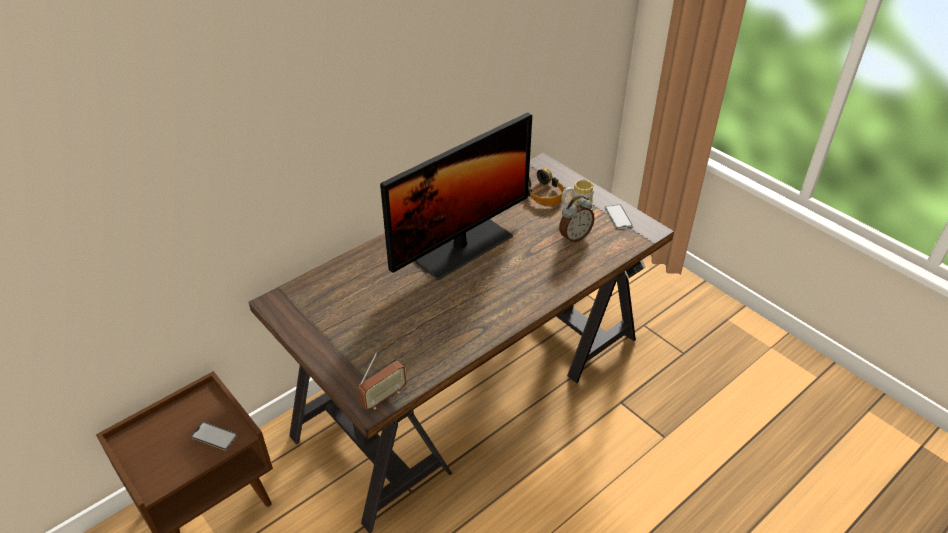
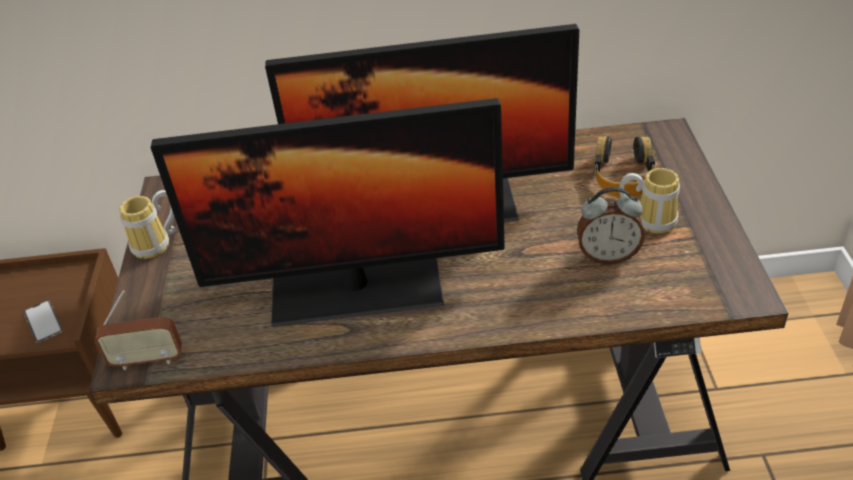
camera: 40 degrees right, 0 degrees up
(310, 336) = (157, 245): none -> mug
(463, 306) = (356, 288): none -> monitor
(618, 217) = (710, 252): phone -> none

